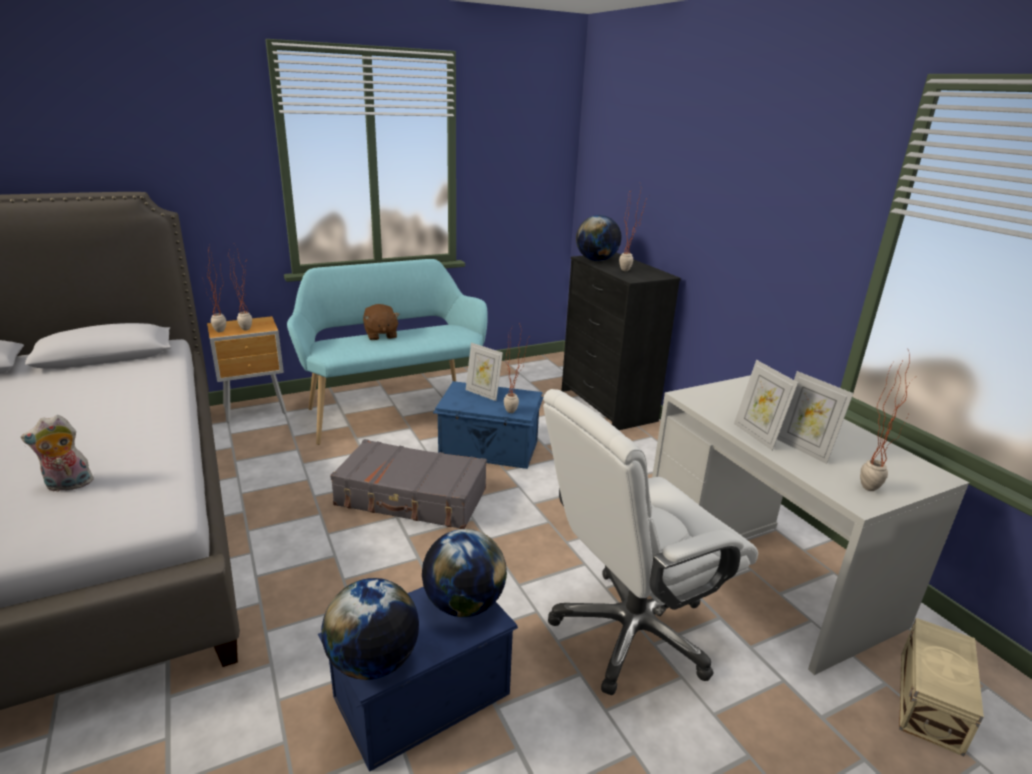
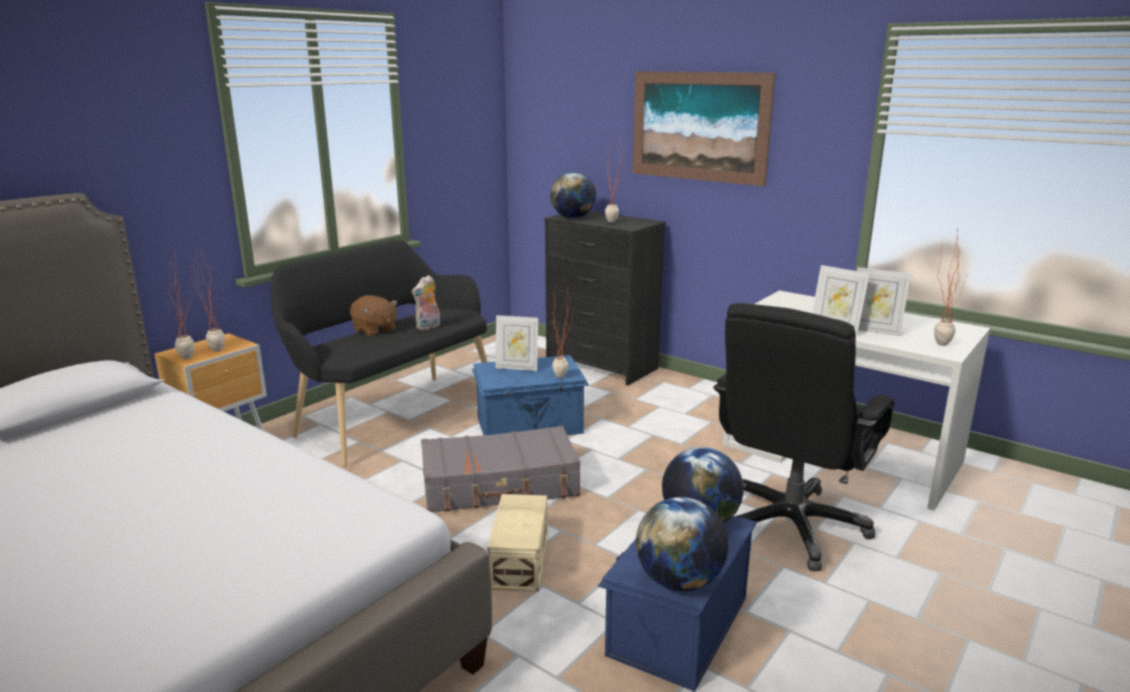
camera: 25 degrees left, 5 degrees down
(68, 486) = (246, 525): plush toy -> plush toy (428, 327)
(394, 408) = (392, 414): turquoise bench -> black bench
(631, 632) = (790, 526): white office chair -> black office chair
(721, 182) = (699, 126): none -> picture
(931, 700) = (1011, 501): beige storage box -> beige storage box (521, 559)

